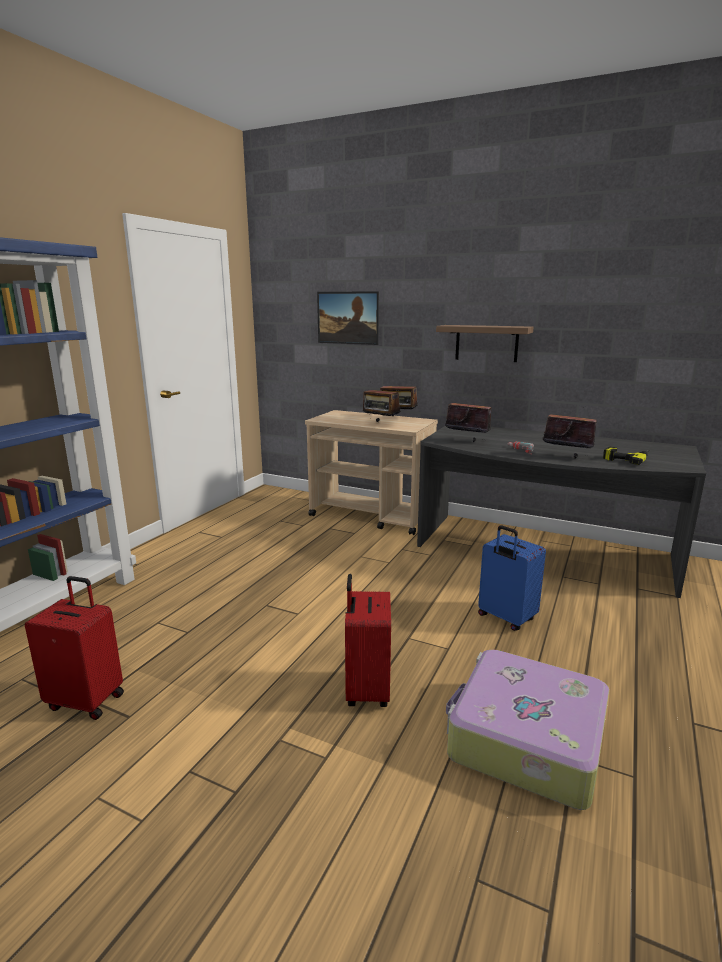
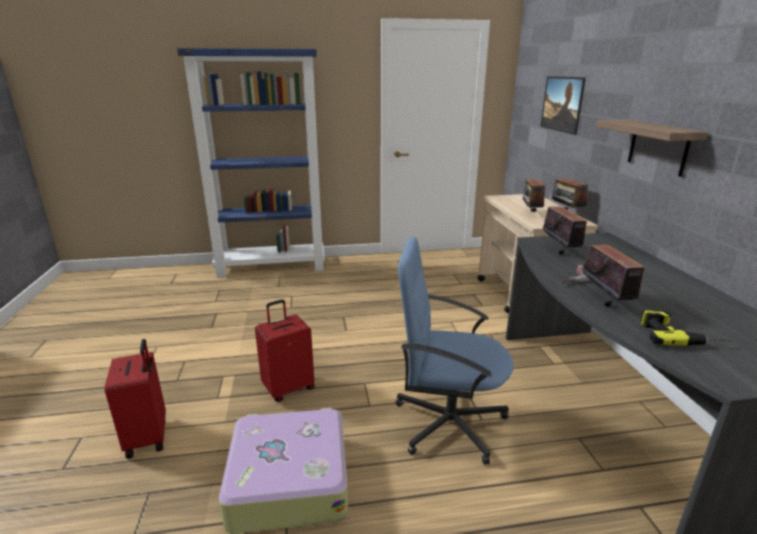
camera: 55 degrees right, 5 degrees up
(87, 700) = (216, 311): red suitcase -> red suitcase (149, 437)
(505, 618) = (447, 422): blue suitcase -> blue office chair

